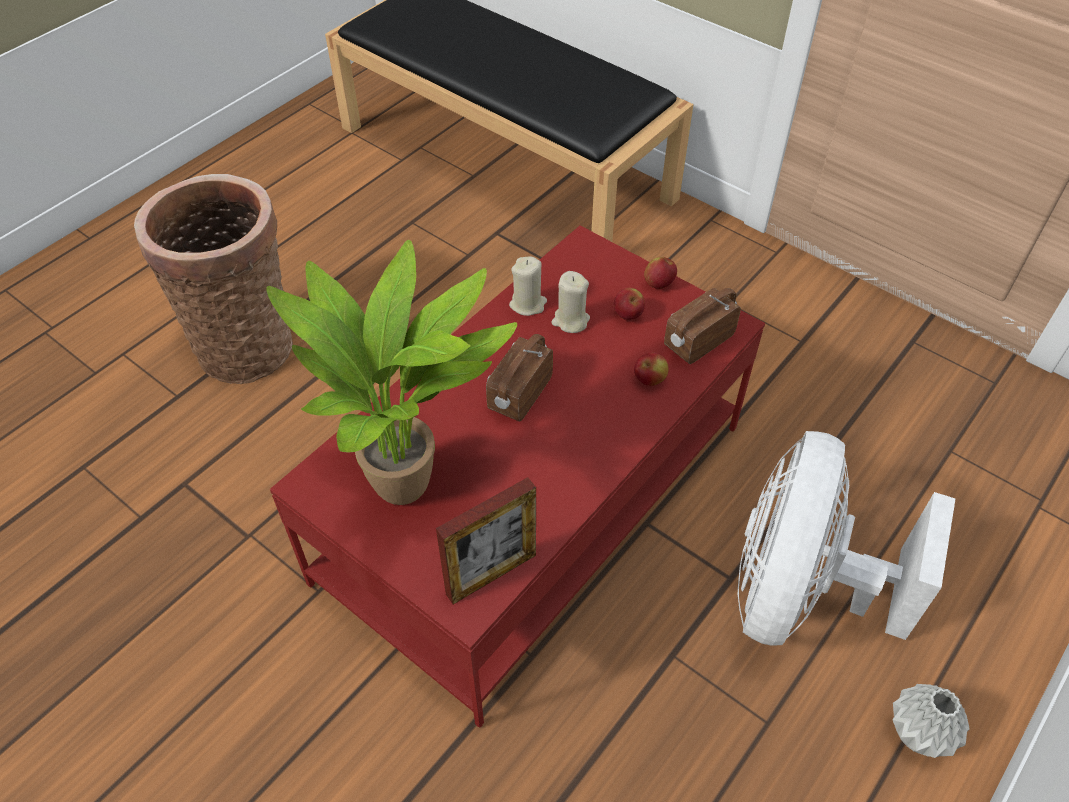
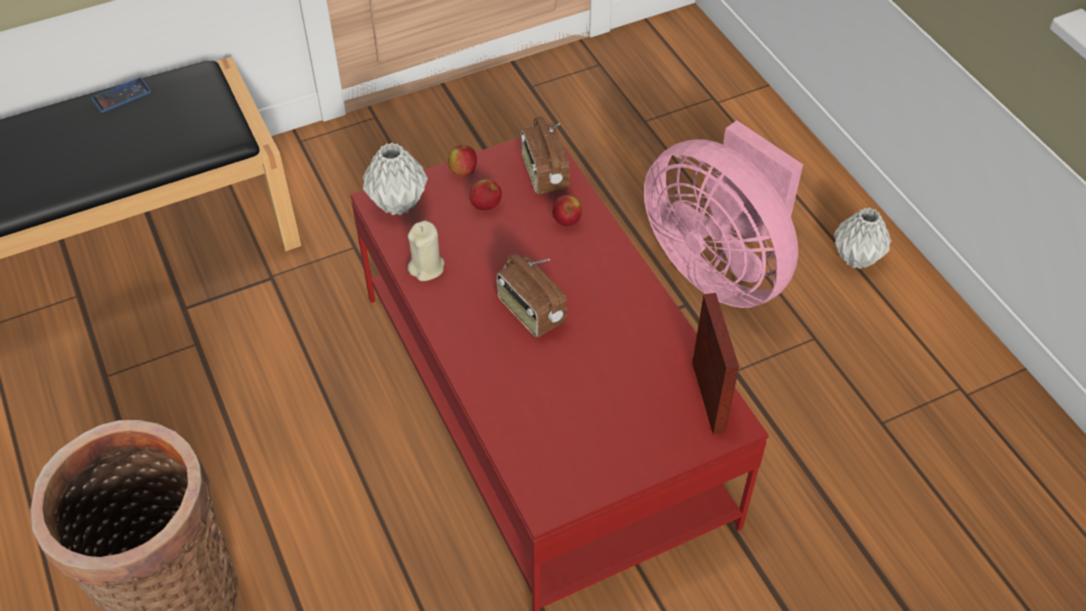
camera: 65 degrees left, 0 degrees up
(411, 482) = (585, 422): potted plant -> none
(570, 321) = (467, 246): beige candle -> none
(588, 258) = (398, 204): none -> grey vase
(591, 65) = (121, 96): none -> phone
(800, 591) = (719, 267): white fan -> pink fan

